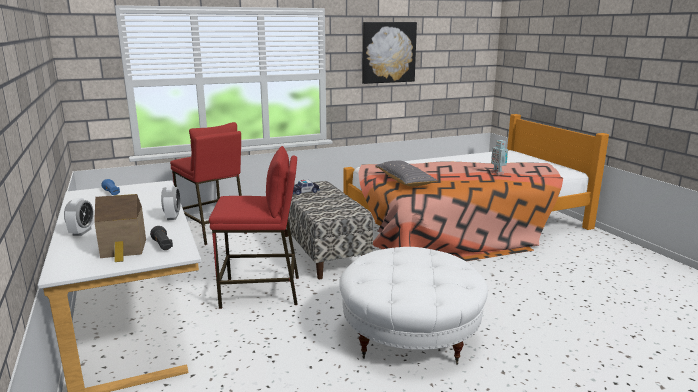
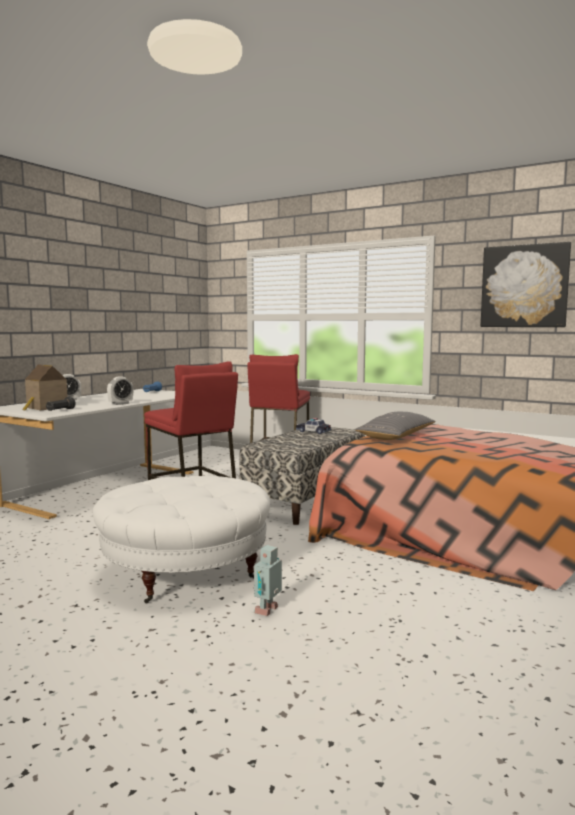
camera: 55 degrees right, 10 degrees down
(497, 173) = (539, 455): toy robot -> toy robot (268, 610)

